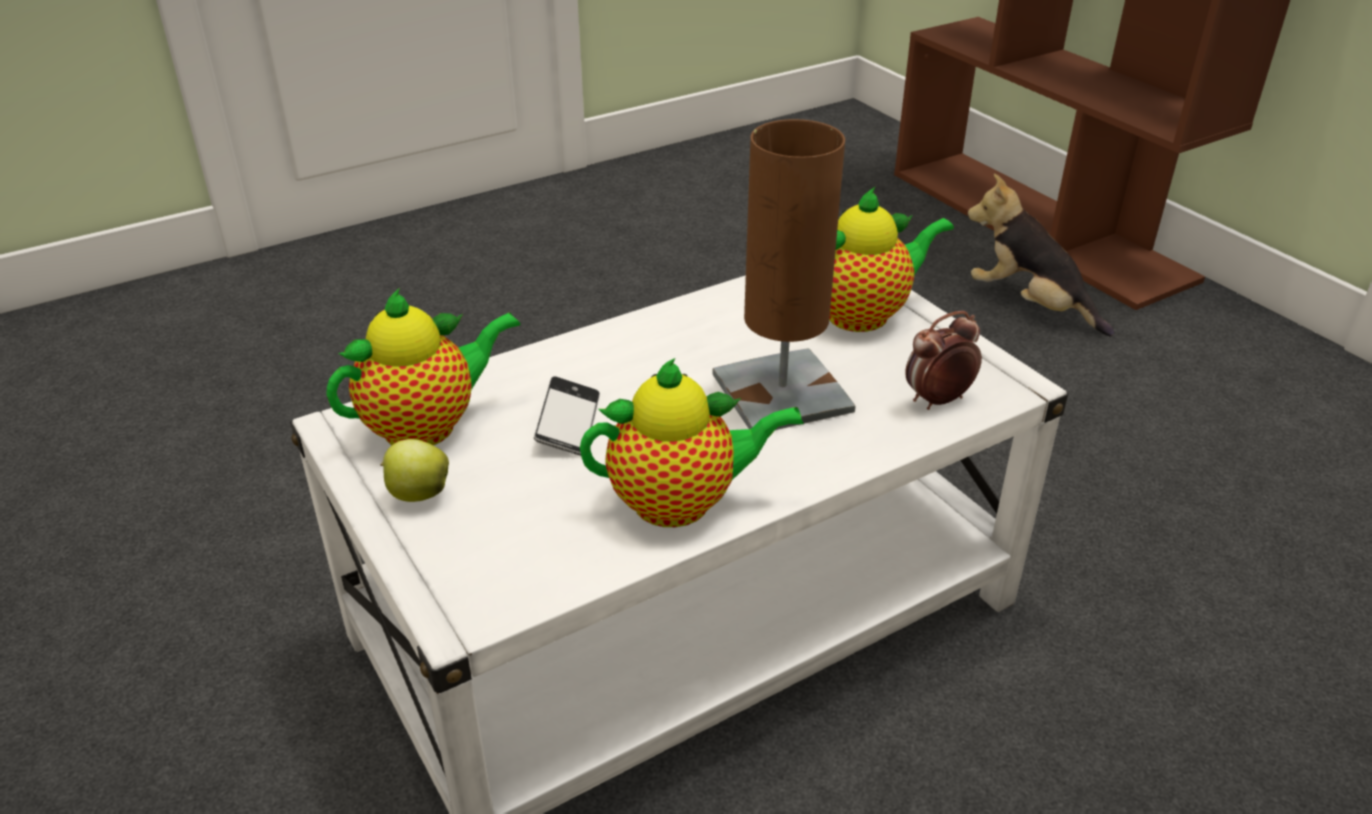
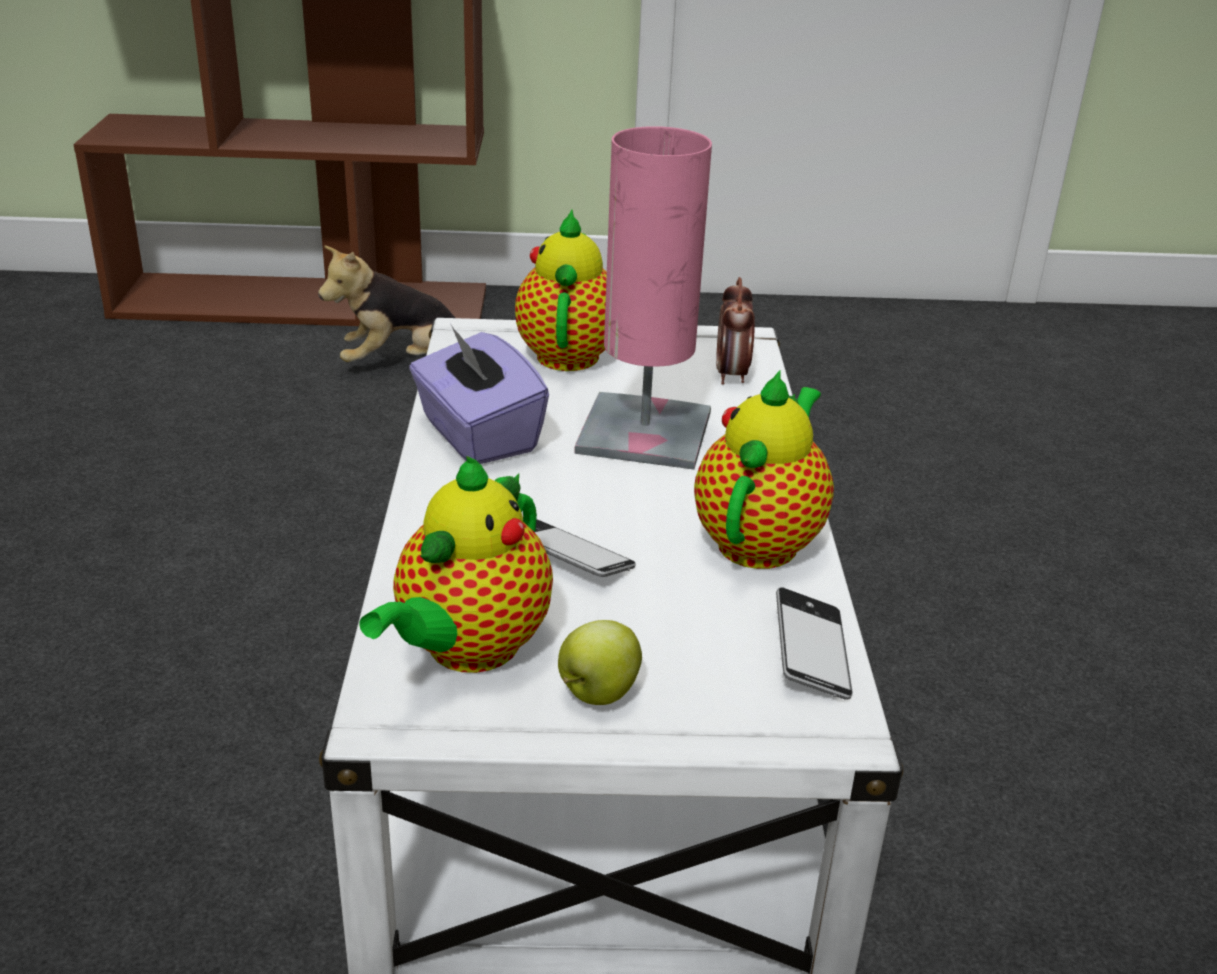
camera: 60 degrees left, 5 degrees down
(428, 426) = (467, 650): teapot -> teapot turned 150 degrees counterclockwise
(545, 577) = (811, 653): none -> phone
(689, 327) = (477, 435): none -> purple tissue box
(782, 393) = (644, 433): brown table lamp -> pink table lamp

